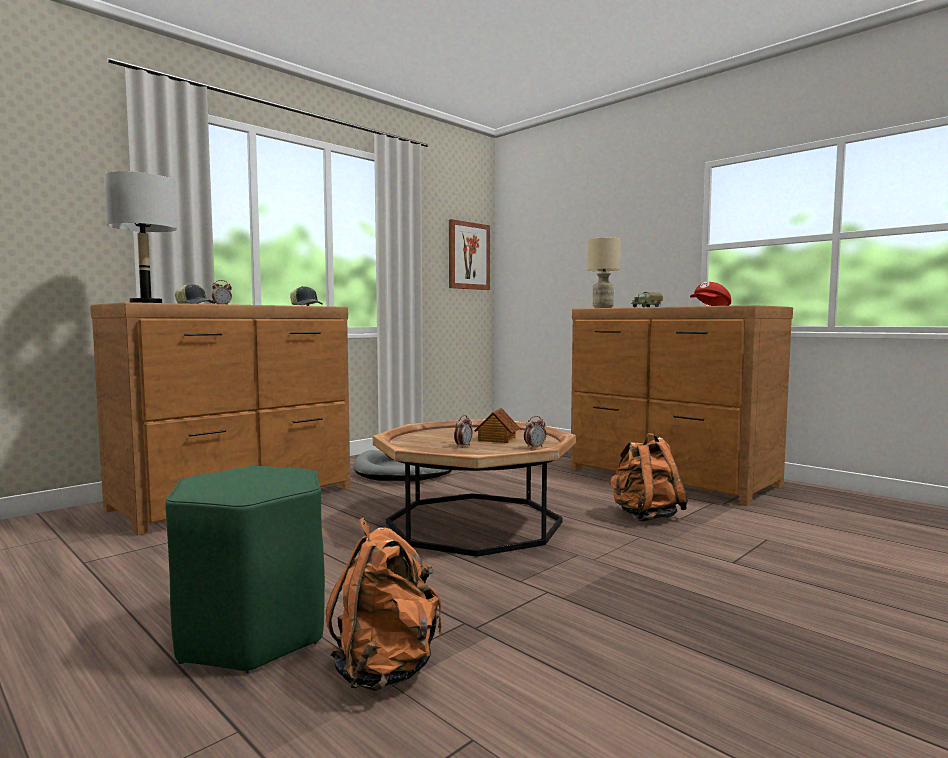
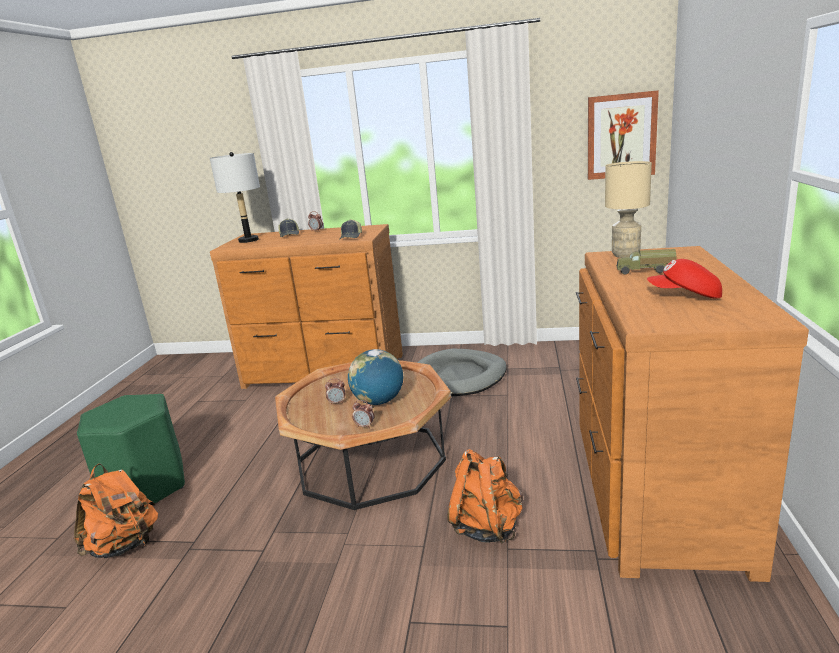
camera: 55 degrees right, 15 degrees up
(496, 439) = (378, 401): toy house -> globe

